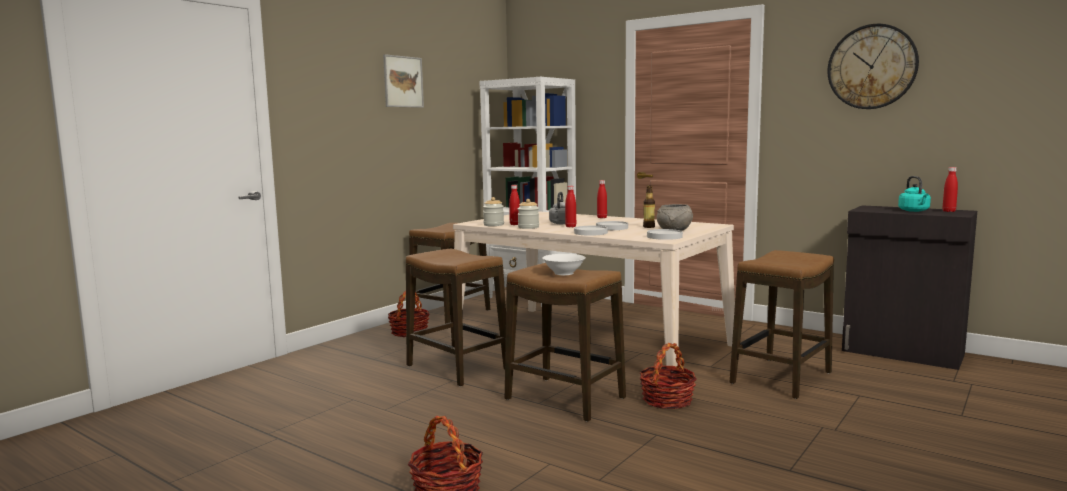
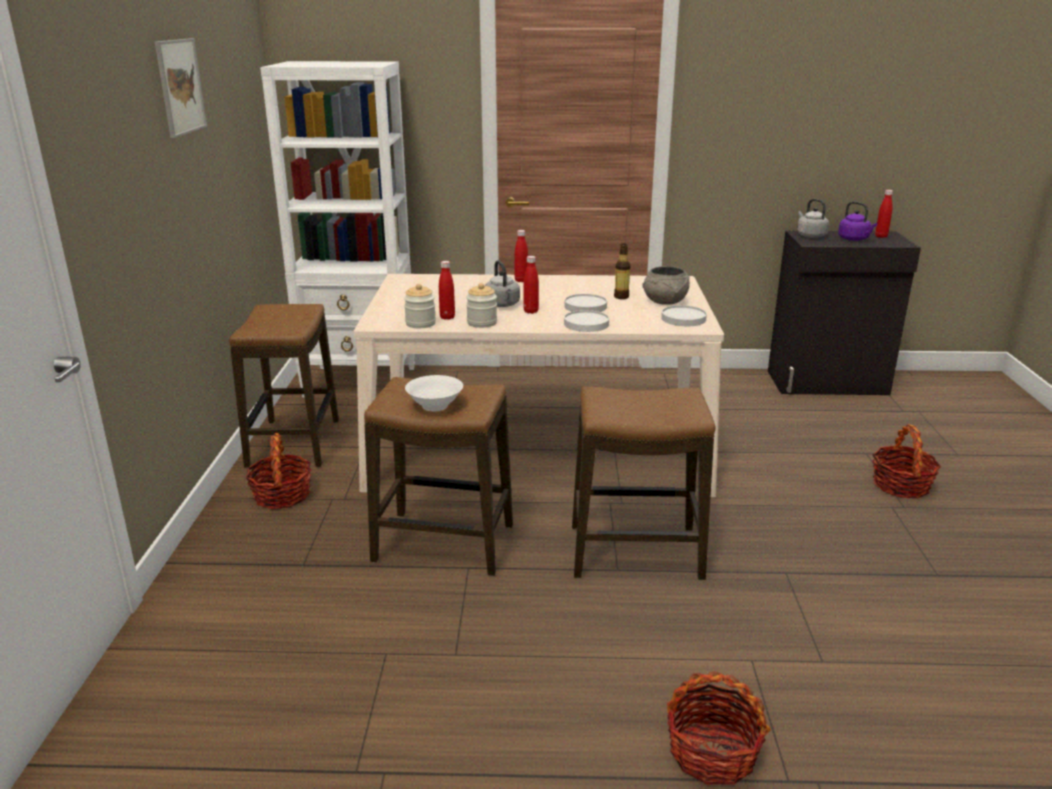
camera: 35 degrees left, 15 degrees up
(563, 273) = (648, 406): white bowl -> white bowl (434, 405)
(667, 400) = (731, 517): basket -> basket (901, 485)
(781, 378) = (783, 449): stool -> none
(872, 67) = (804, 70): wall clock -> none
(875, 207) = (810, 235): none -> grey kettle
(914, 211) = (854, 239): turquoise kettle -> purple kettle

